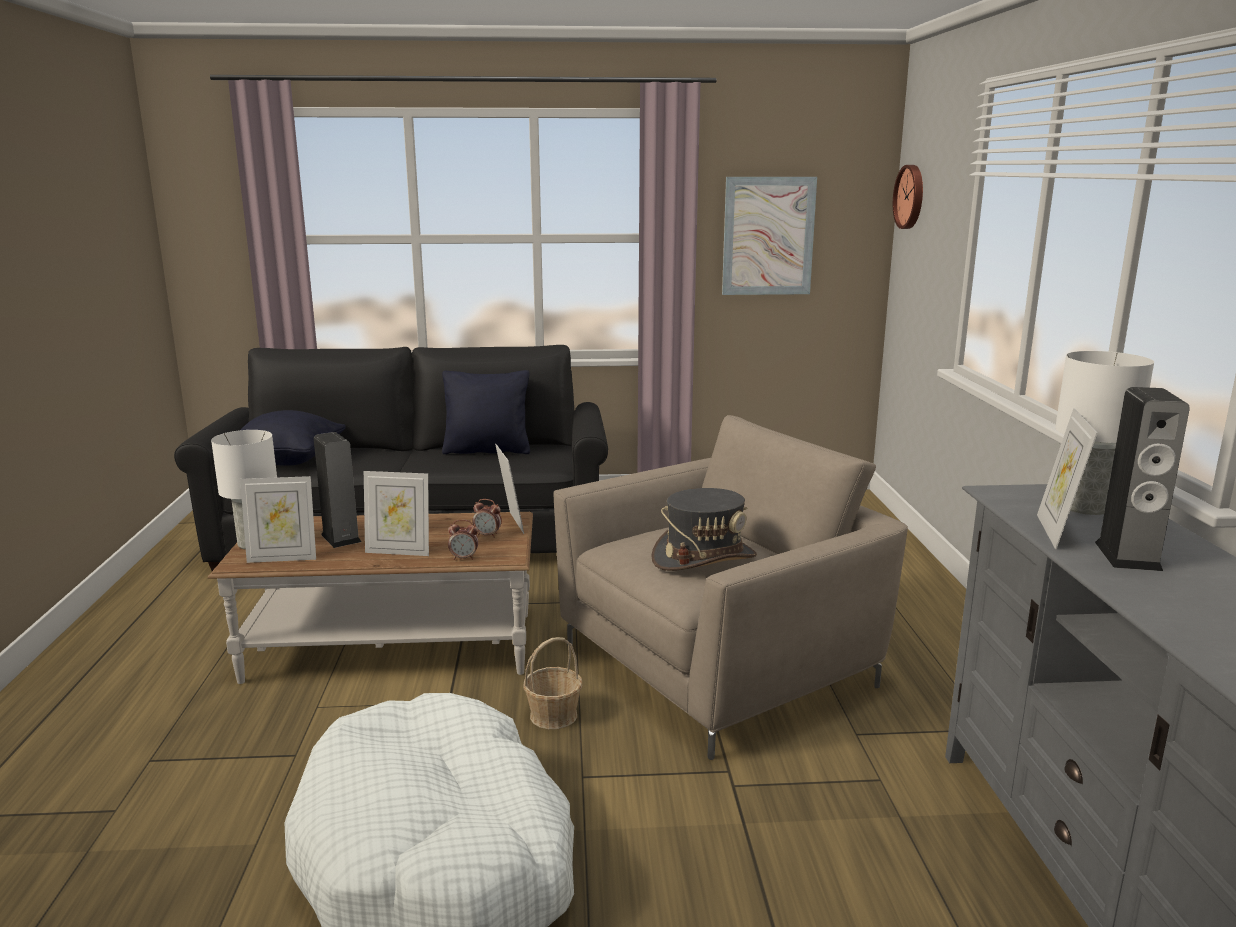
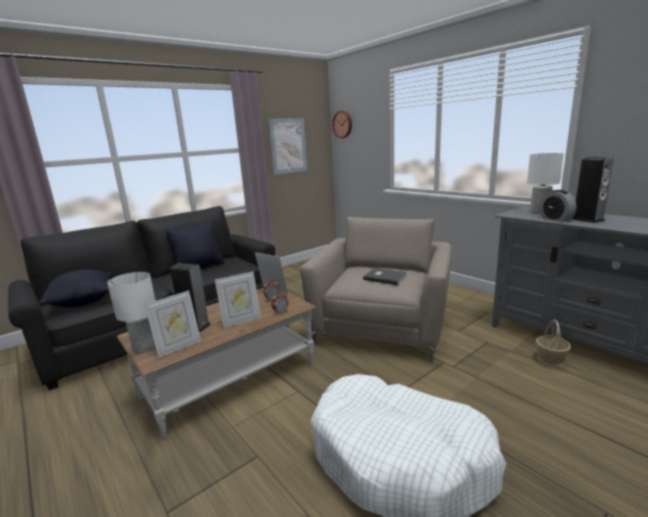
camera: 35 degrees left, 0 degrees up
(554, 715) = (352, 373): basket -> basket (550, 360)
(704, 558) = (385, 277): grey hat -> grey book
(1056, 532) = (555, 219): picture frame -> alarm clock

